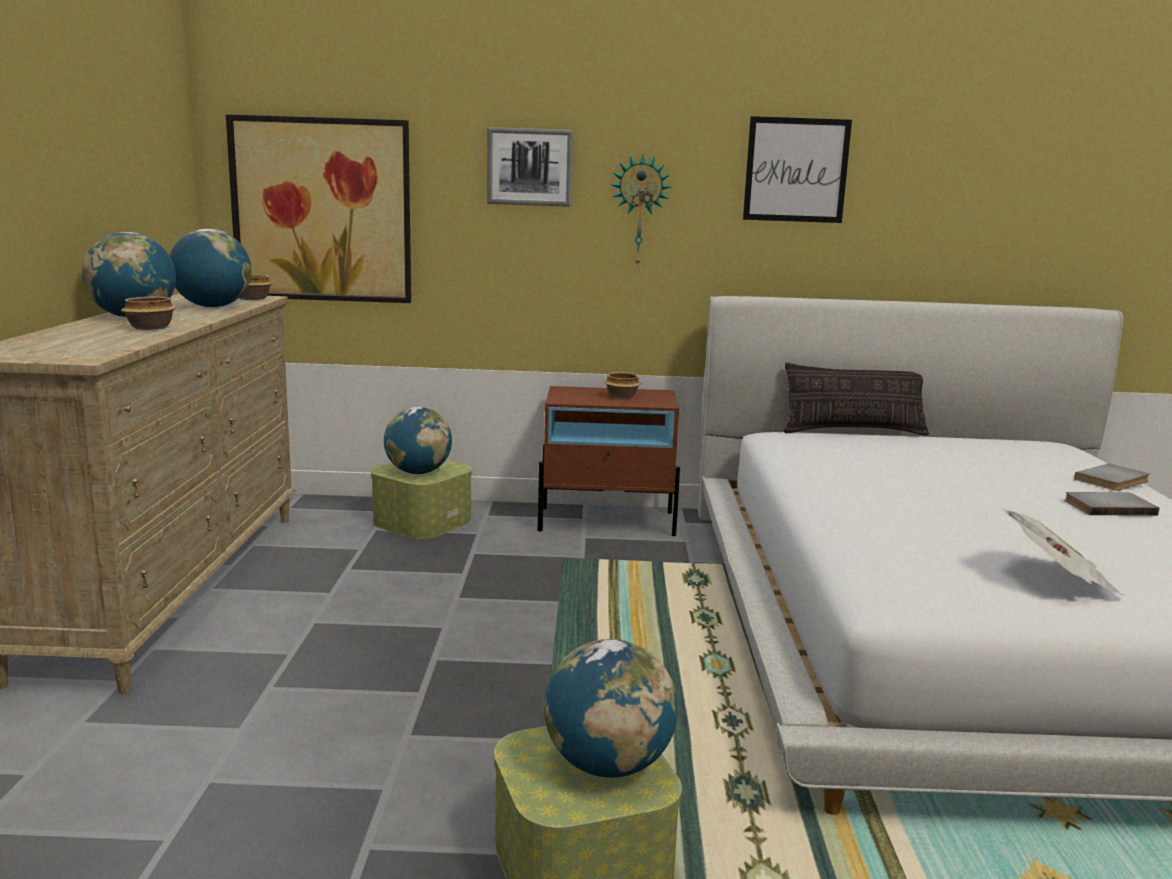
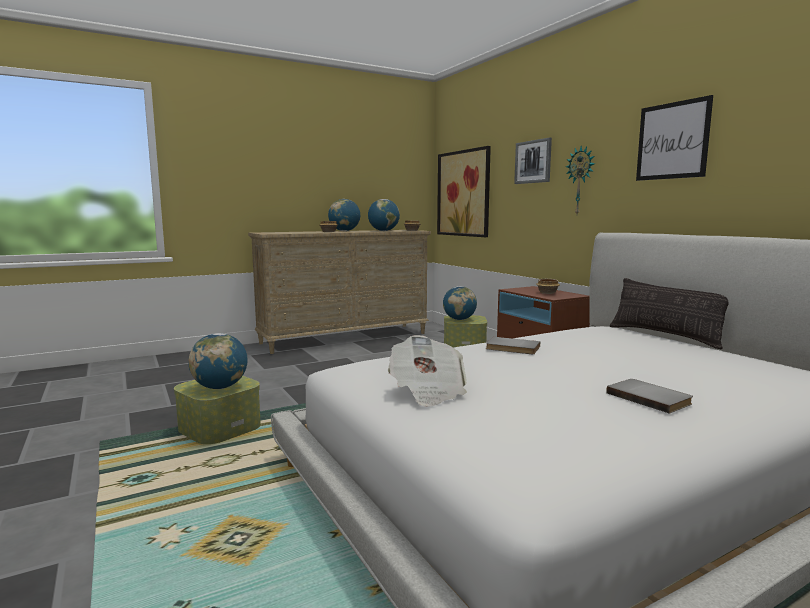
camera: 60 degrees right, 5 degrees down
(1114, 481) = (752, 399): grey book -> grey book (512, 348)

